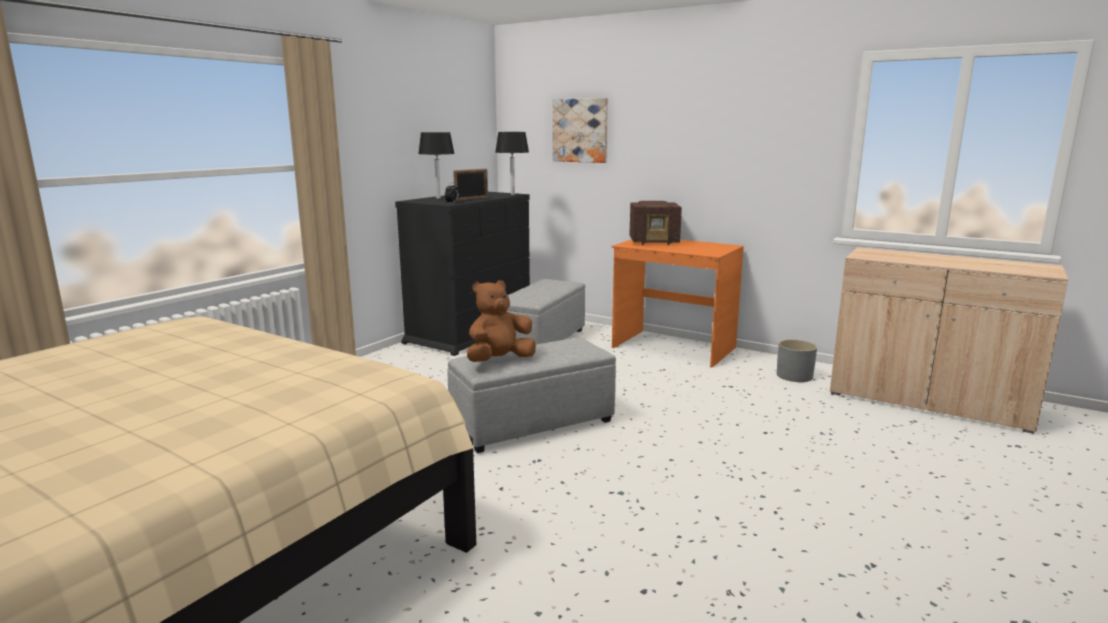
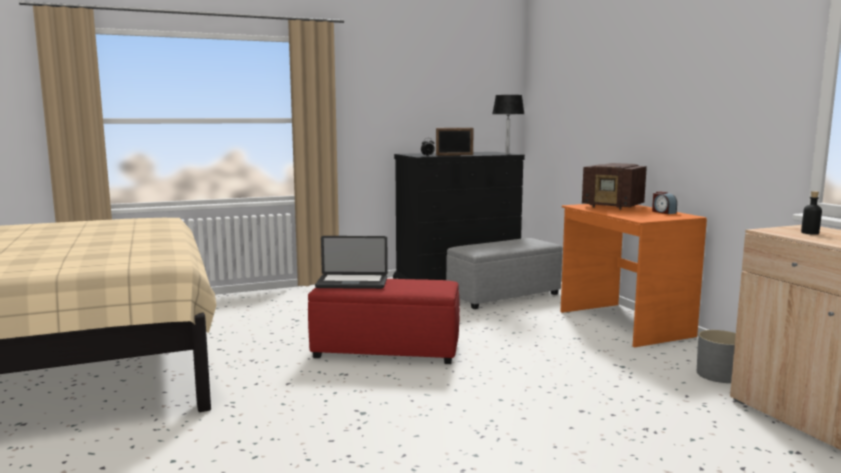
camera: 35 degrees right, 5 degrees down
(438, 198) = (434, 153): black table lamp -> none
(499, 360) = (352, 283): brown plush toy -> laptop
(534, 424) = (387, 350): grey ottoman -> red ottoman
(580, 130) = (580, 93): picture -> none
(704, 244) = (663, 212): none -> alarm clock
(885, 255) = (810, 233): none -> black bottle

